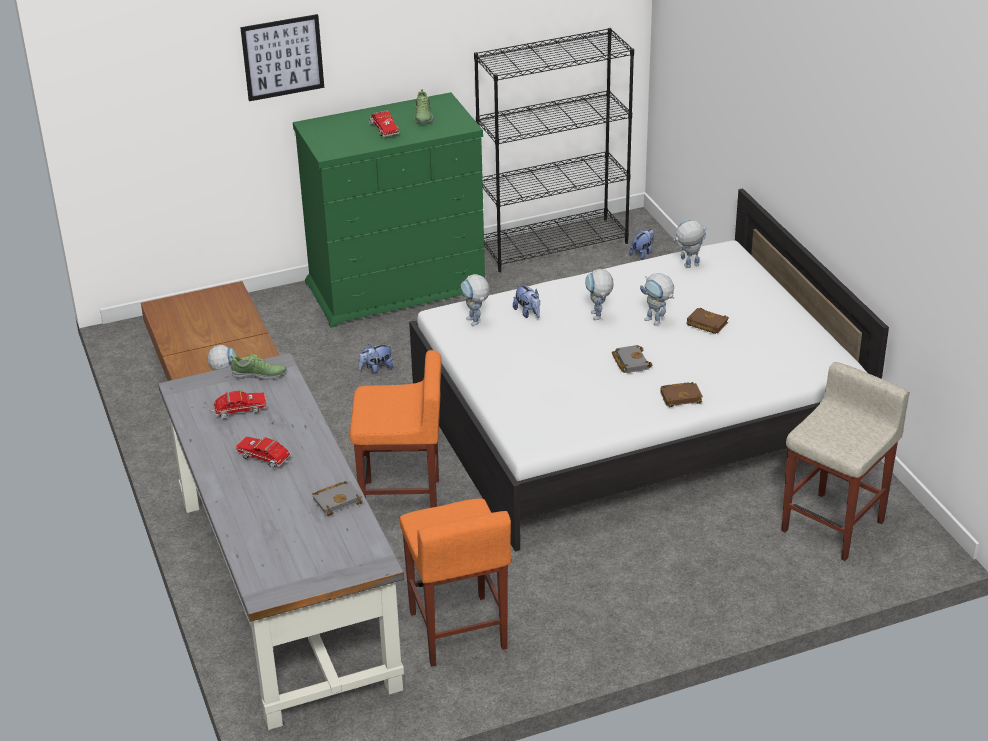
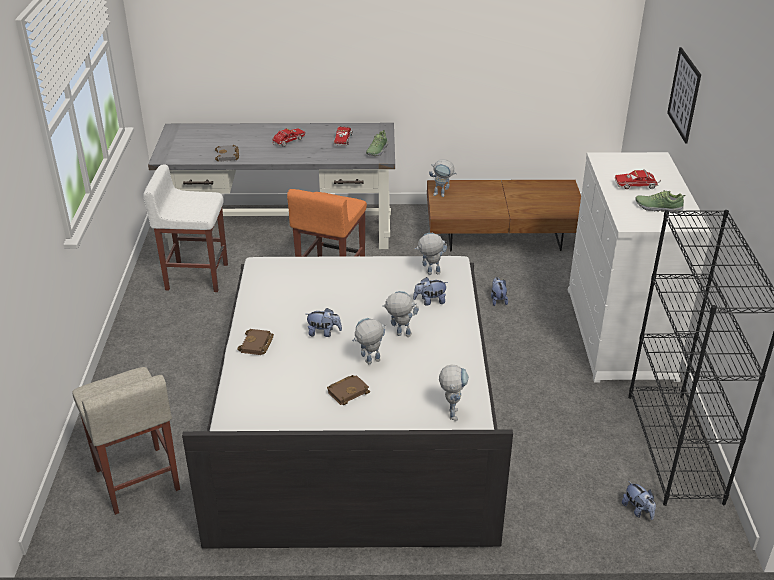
camera: 110 degrees right, 0 degrees up
(397, 287) = (620, 333): green dresser -> white dresser
(458, 631) = (196, 276): orange stool -> white stool
(629, 362) = (324, 333): grey book -> plush toy

